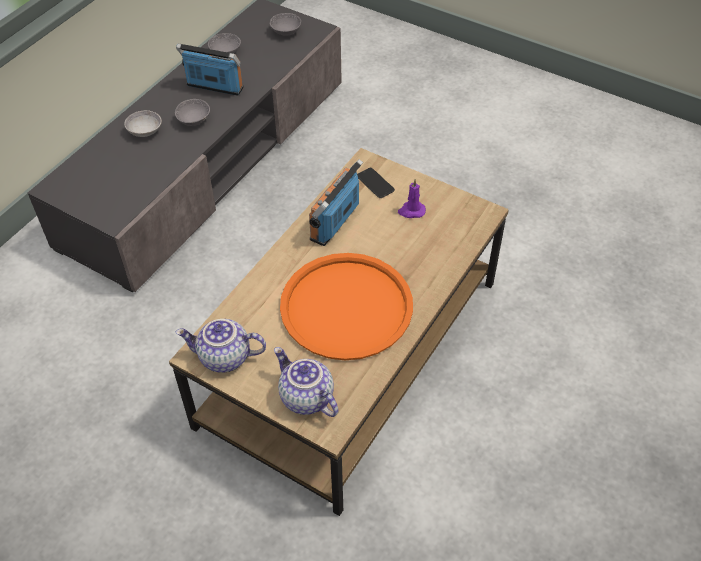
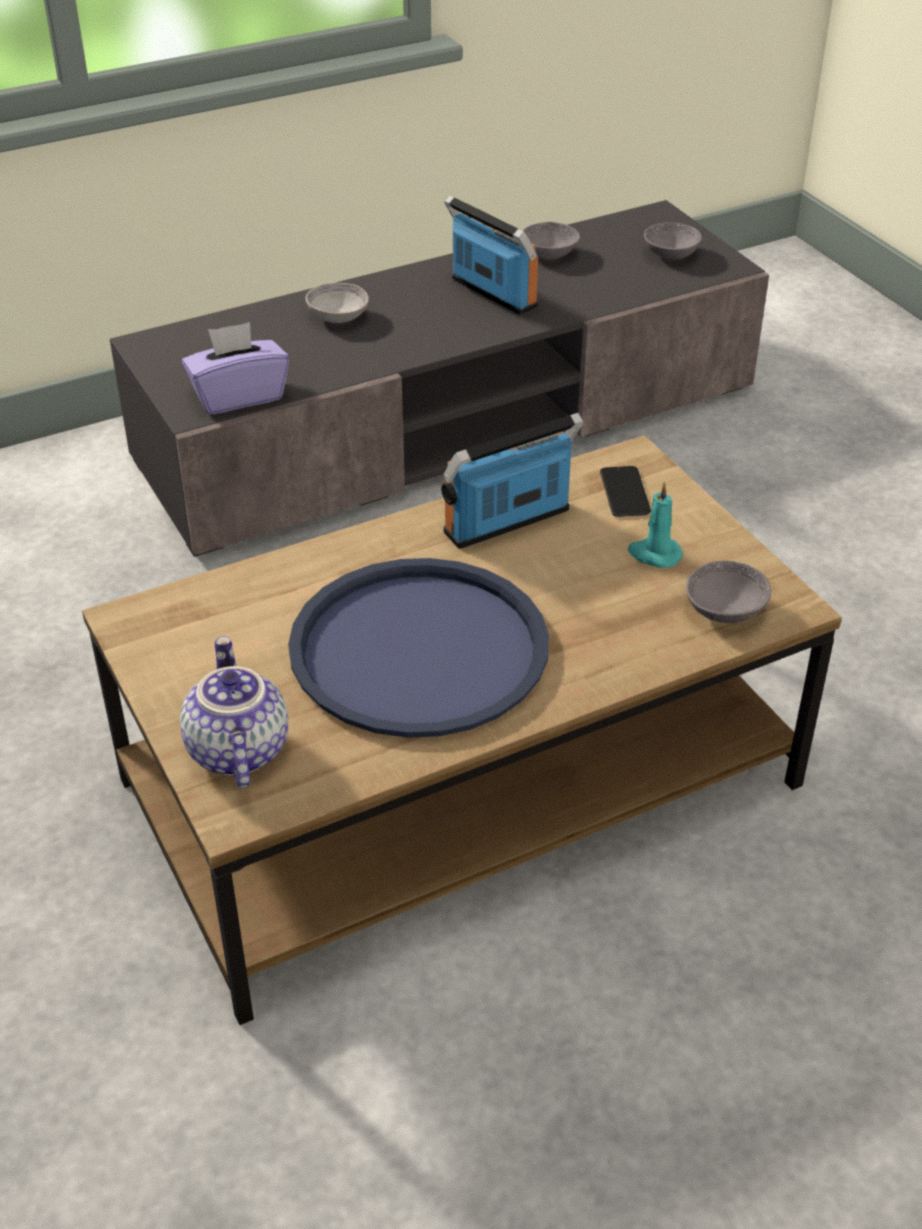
camera: 30 degrees right, 10 degrees down
(130, 200) = (238, 396): none -> purple tissue box
(194, 120) = (423, 325): grey bowl -> grey bowl (725, 610)
(224, 358) = (163, 640): teapot -> none
(346, 307) = (419, 648): orange tray -> blue tray
(411, 211) = (654, 554): purple candle -> turquoise candle

